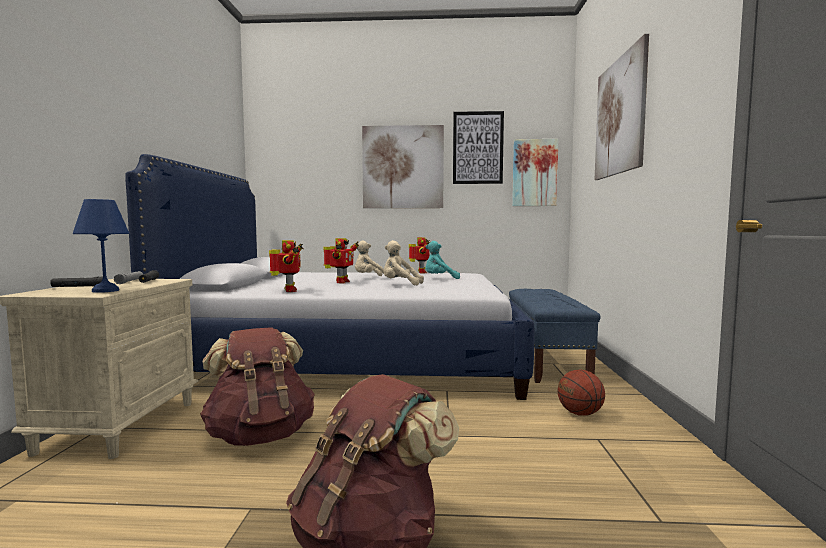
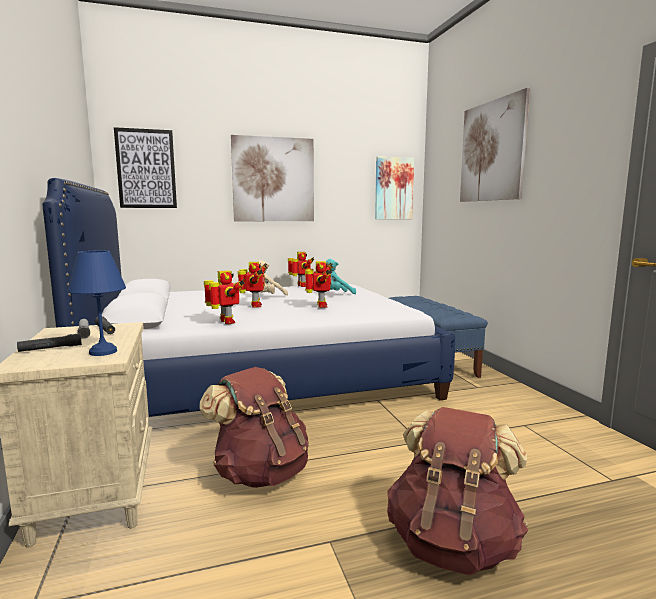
camera: 20 degrees left, 5 degrees up
(400, 284) = (320, 306): beige plush toy -> toy robot
(478, 148) = (344, 163): picture -> picture (146, 169)
(579, 413) = (494, 405): basketball -> none

